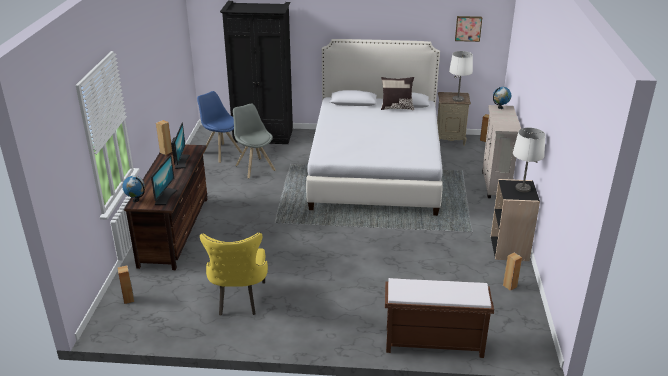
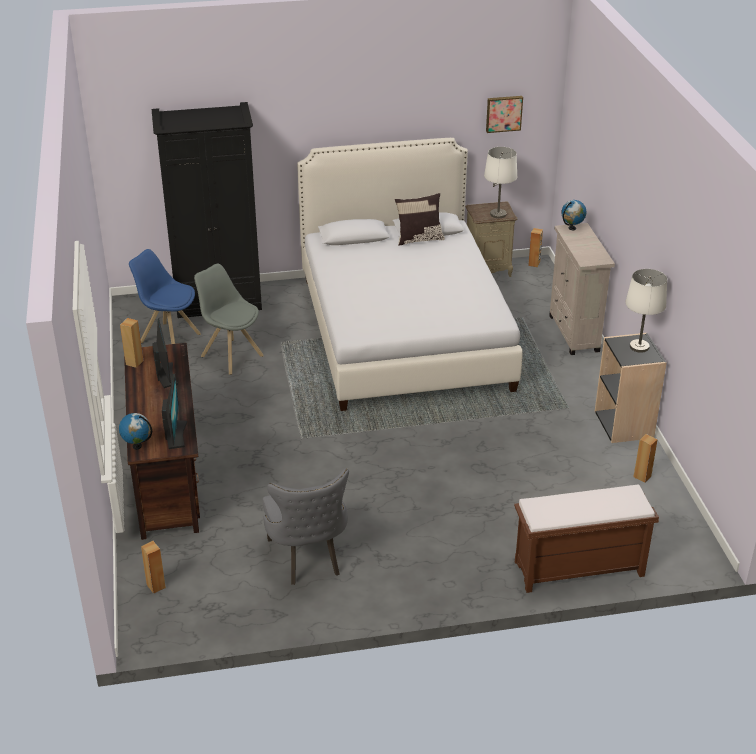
camera: 15 degrees left, 5 degrees up
(239, 299) = (308, 558): yellow chair -> grey chair

